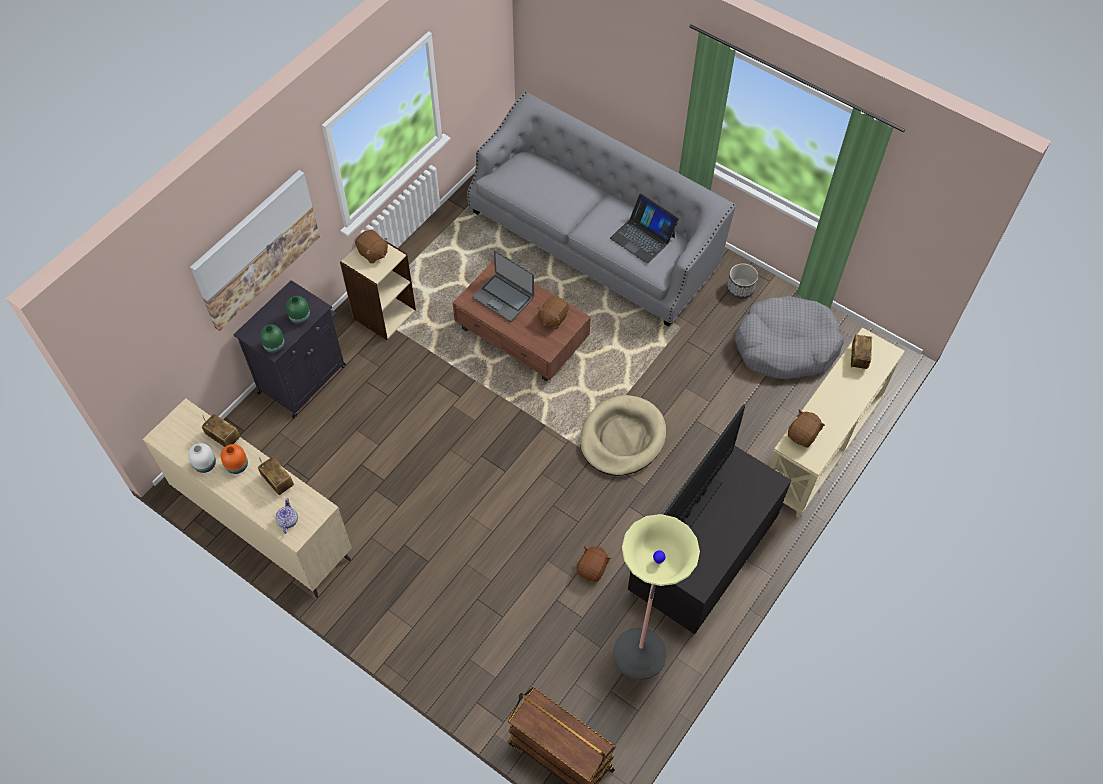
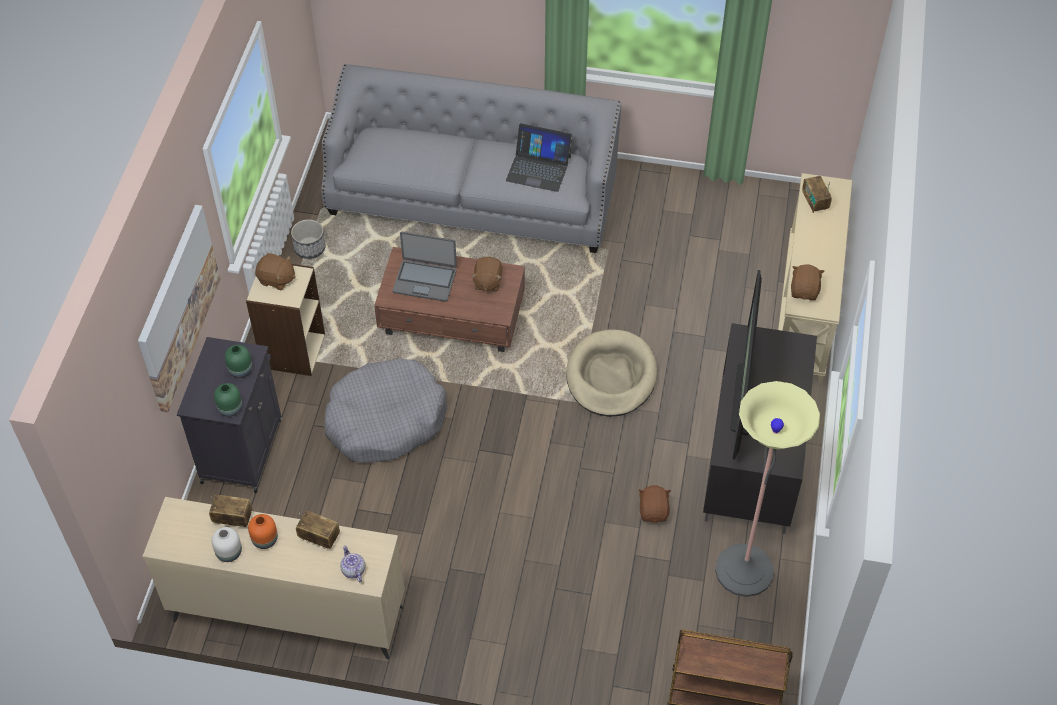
camera: 25 degrees left, 5 degrees down
(740, 288) = (645, 190): planter -> planter (310, 248)
(785, 346) = (719, 229): grey dog bed -> grey dog bed (385, 420)

